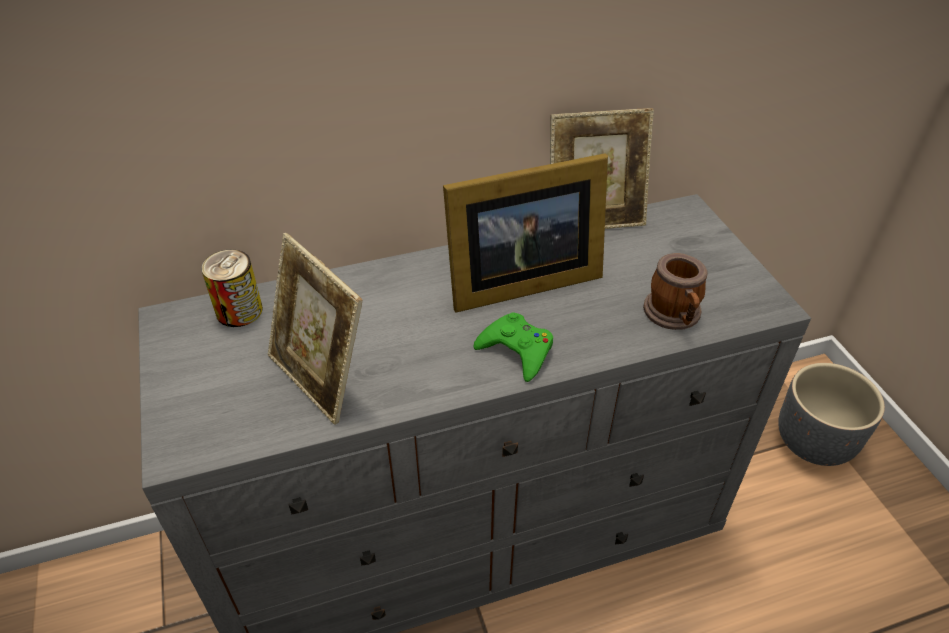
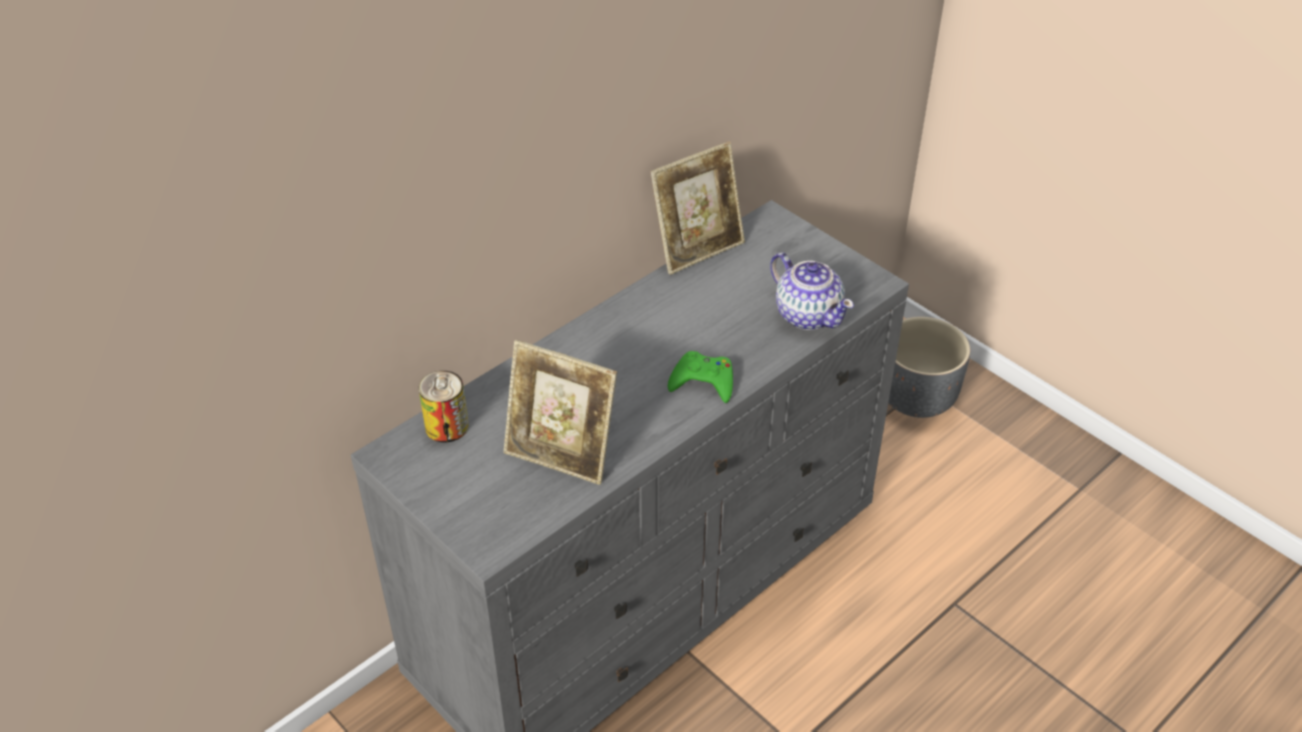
camera: 25 degrees left, 0 degrees up
(517, 281) = (667, 325): picture frame -> none
(674, 315) = (808, 314): mug -> teapot

